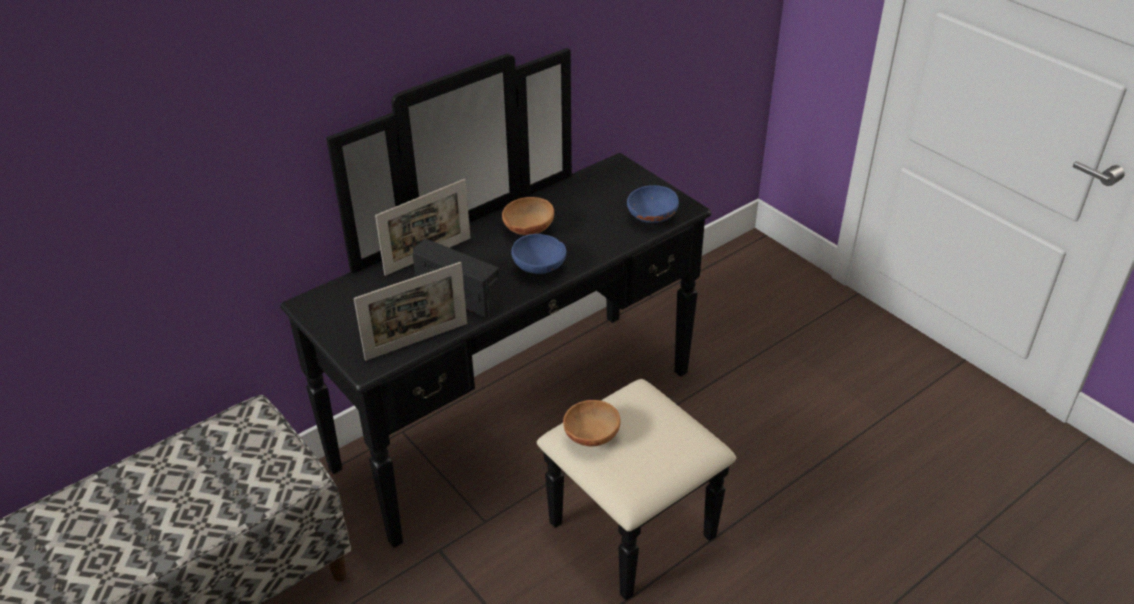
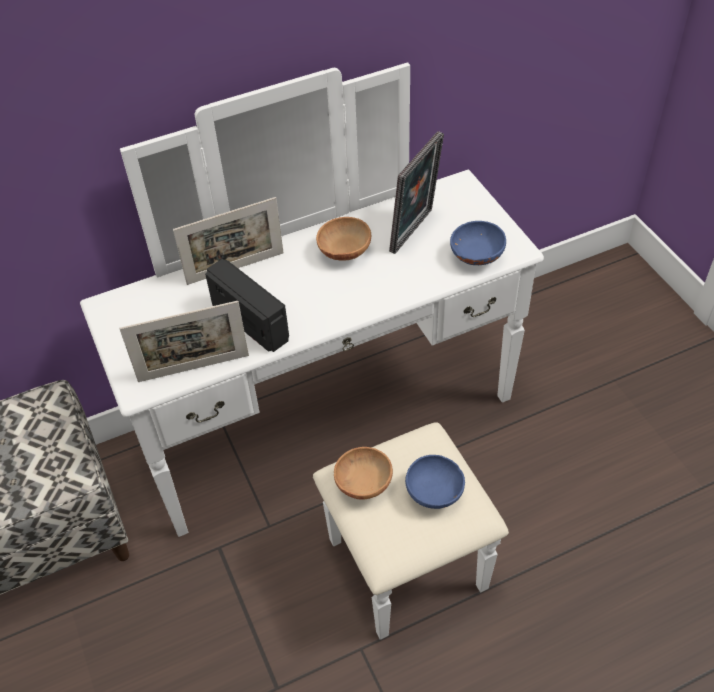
camera: 15 degrees right, 10 degrees up
(540, 268) = (342, 300): blue bowl -> blue bowl (435, 493)
(542, 441) = (346, 449): black dresser -> white dresser
(589, 206) = (415, 232): none -> picture frame

